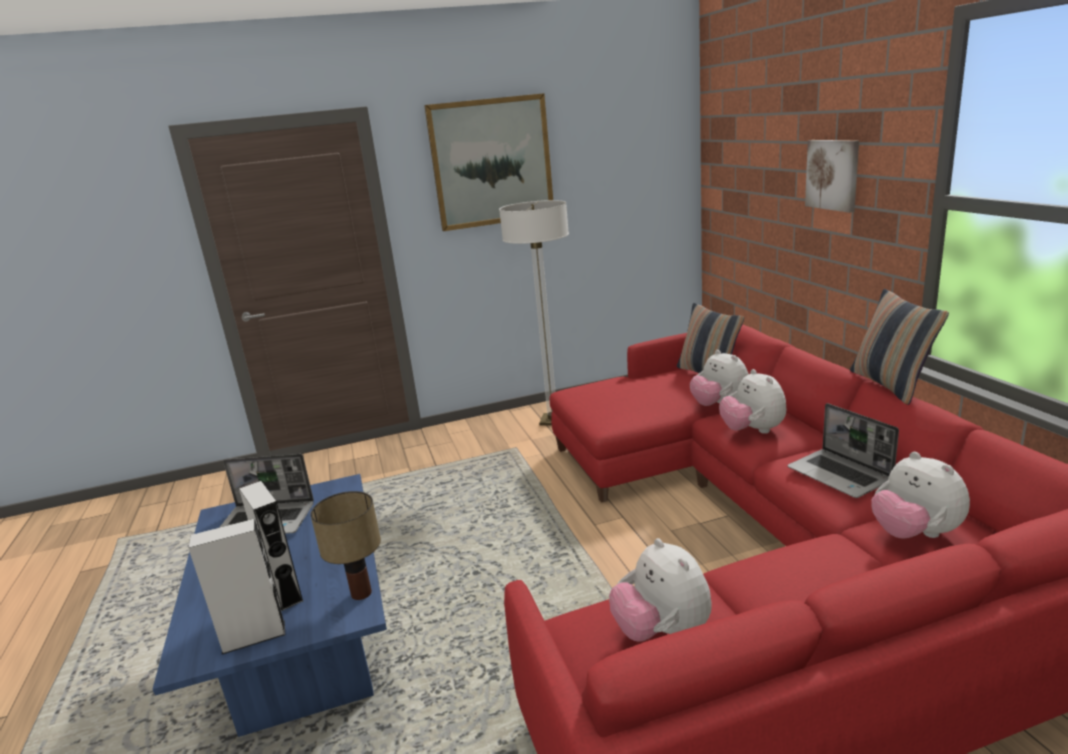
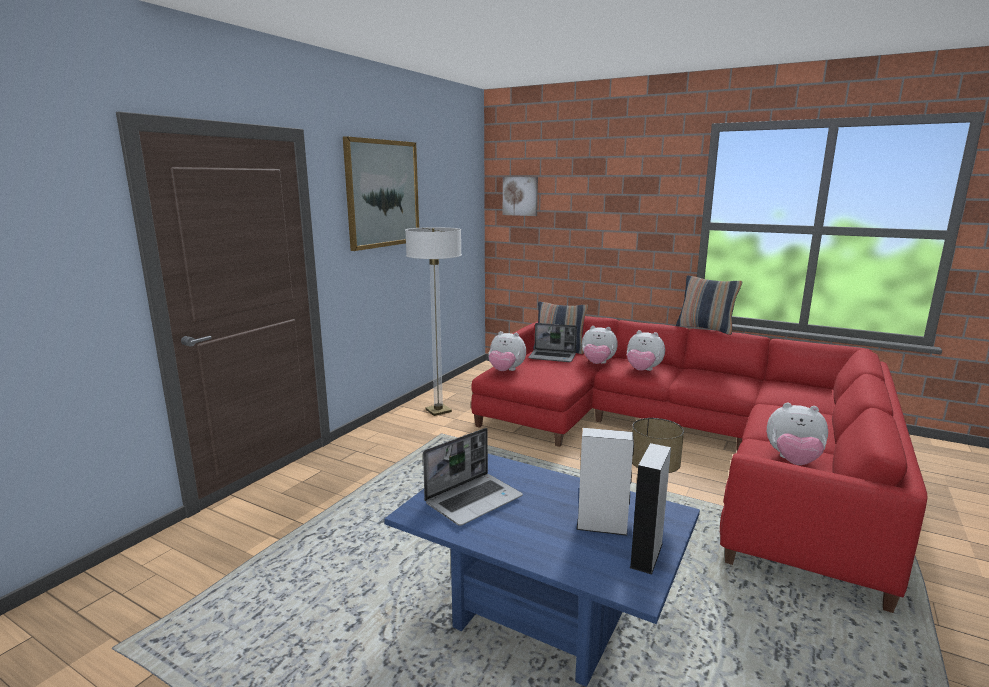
camera: 45 degrees left, 5 degrees down
(833, 174) = (622, 213): picture -> picture (520, 196)
(840, 475) = (719, 379): laptop -> laptop (553, 357)
(914, 534) = (789, 393): plush toy -> plush toy (506, 371)

